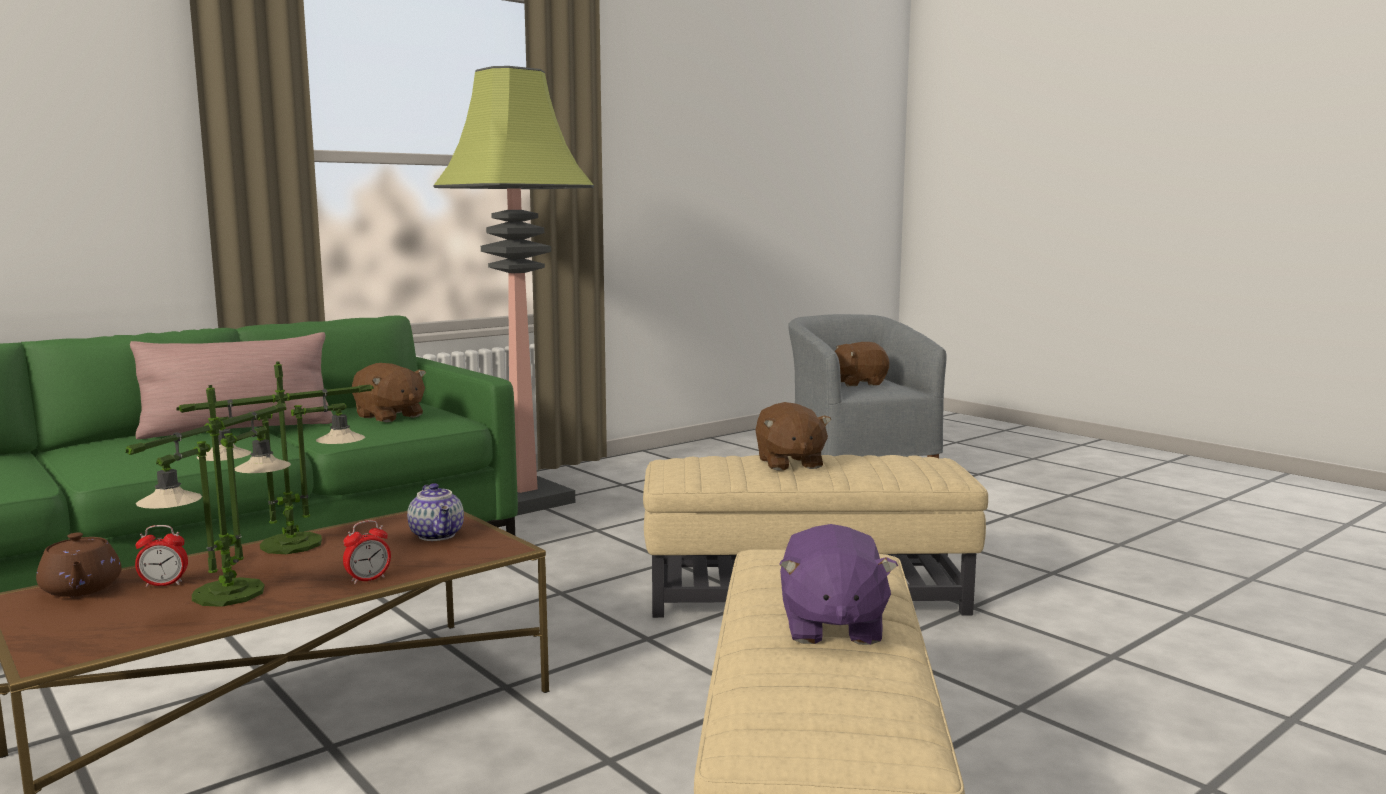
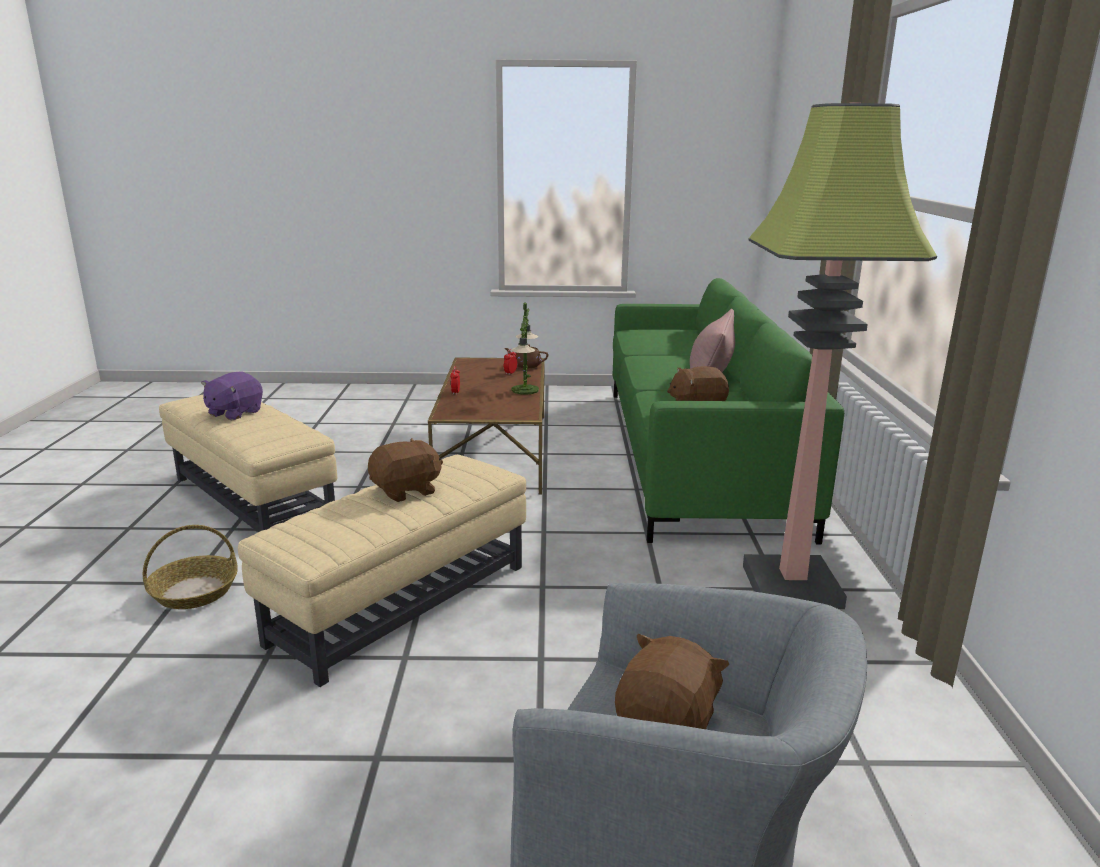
camera: 130 degrees right, 10 degrees up
(228, 594) = (481, 377): table lamp -> none
(438, 535) = (488, 409): teapot -> none
(789, 463) = (406, 491): brown plush toy -> brown plush toy turned 120 degrees clockwise
(831, 627) = (234, 413): purple plush toy -> purple plush toy turned 105 degrees counterclockwise
(1017, 693) = (194, 592): none -> basket

